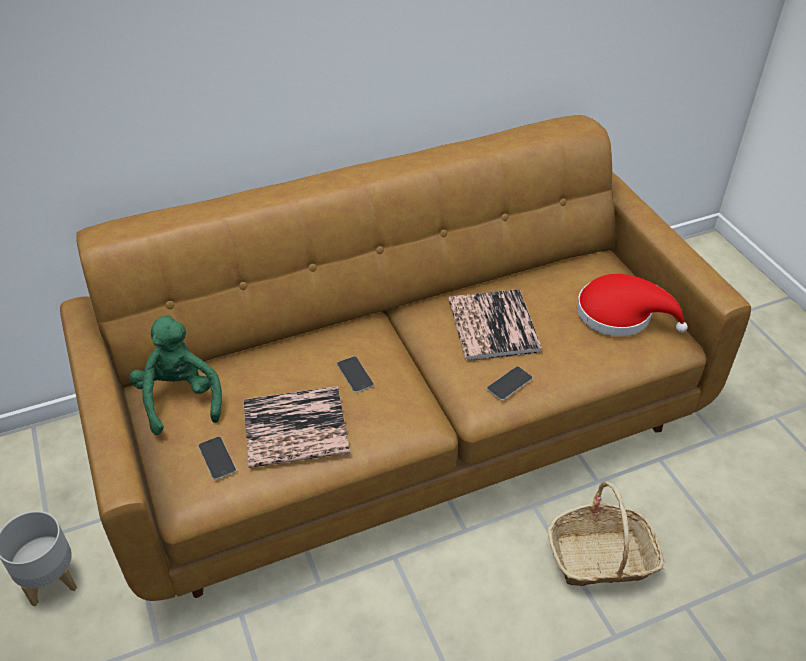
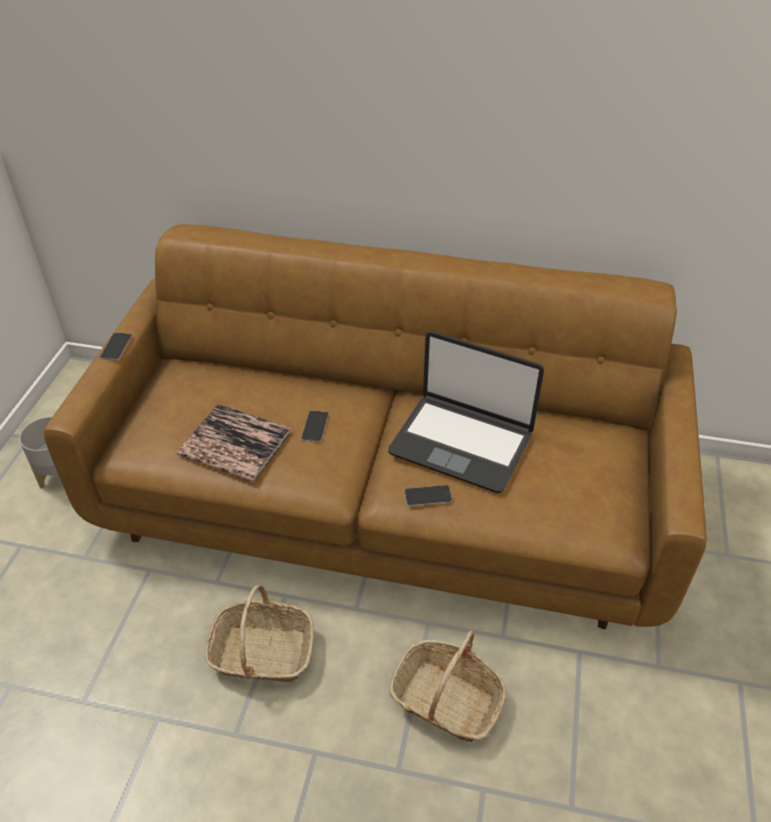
camera: 35 degrees right, 0 degrees up
(180, 399) = (183, 383): green plush toy -> none
(217, 458) = (165, 436): phone -> phone (116, 346)
(420, 618) = (262, 653): none -> basket
(493, 326) = (461, 443): book -> laptop
(620, 315) = (587, 489): red hat -> none

